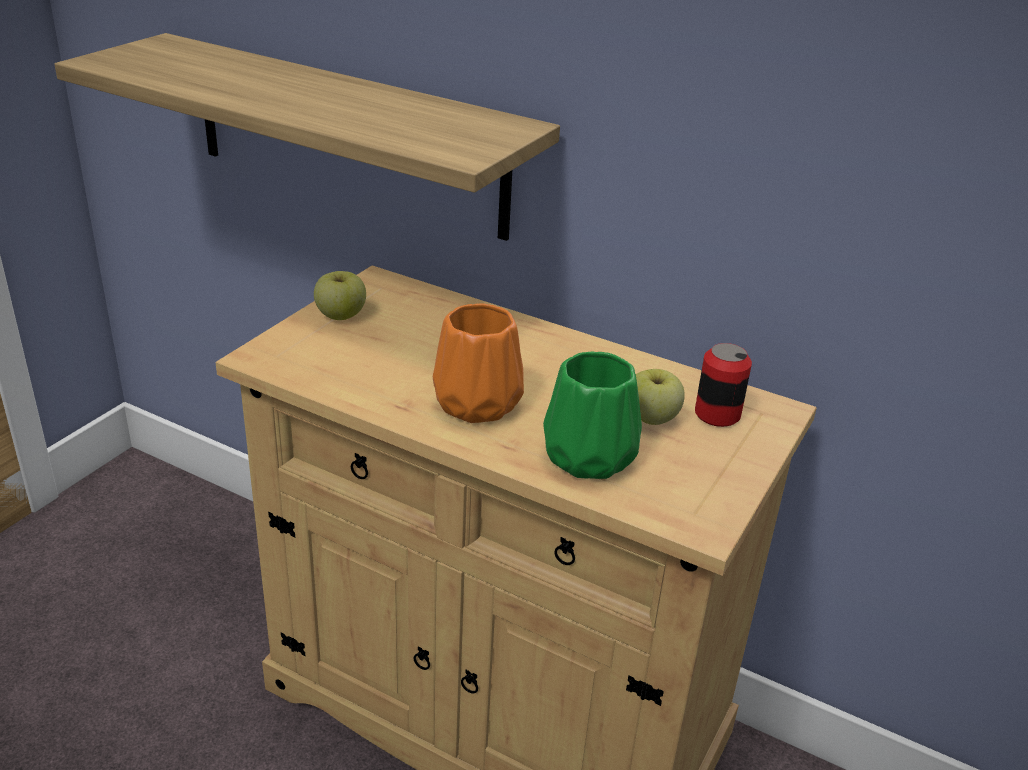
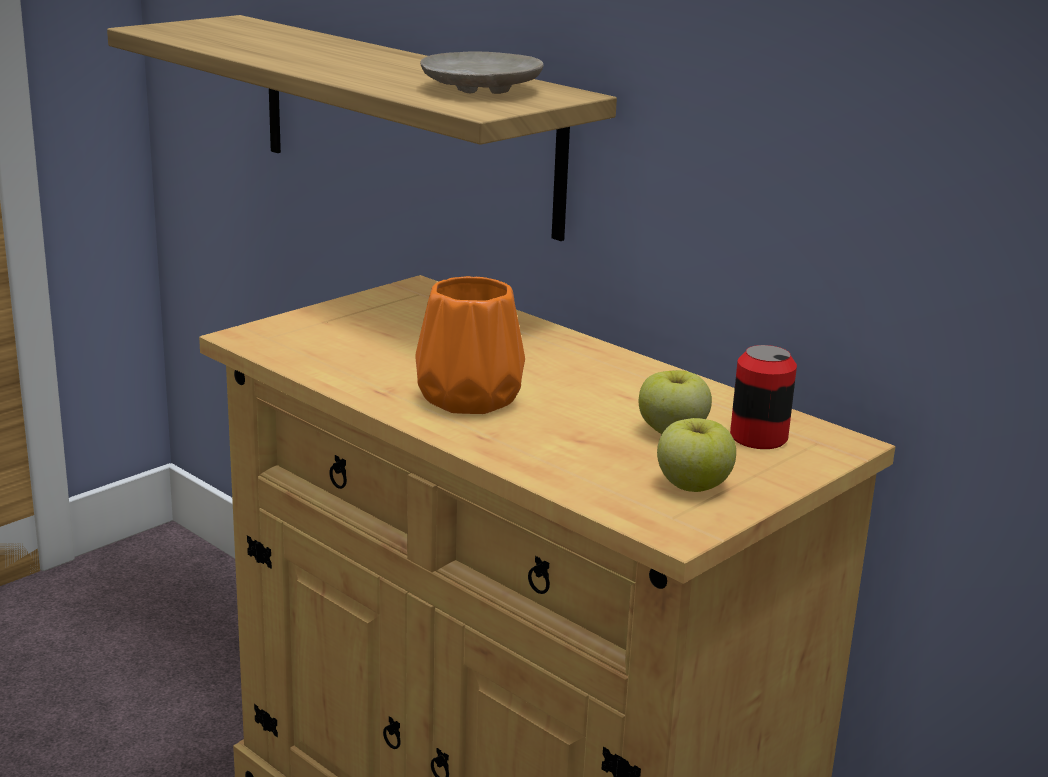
camera: 15 degrees right, 10 degrees down
(340, 315) = (358, 312): apple -> apple (693, 485)
(444, 126) = (479, 89): none -> beige plate
(586, 457) = (570, 455): green vase -> none

